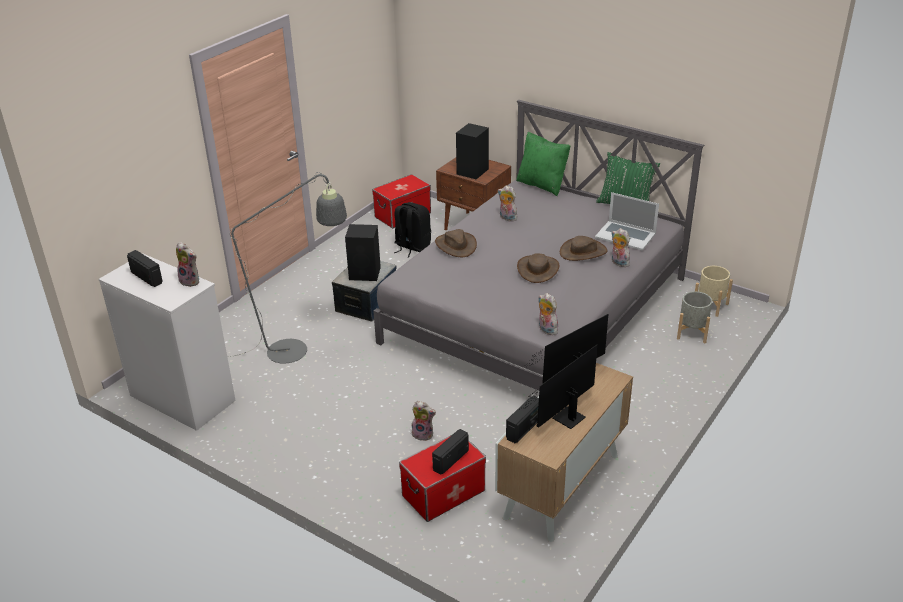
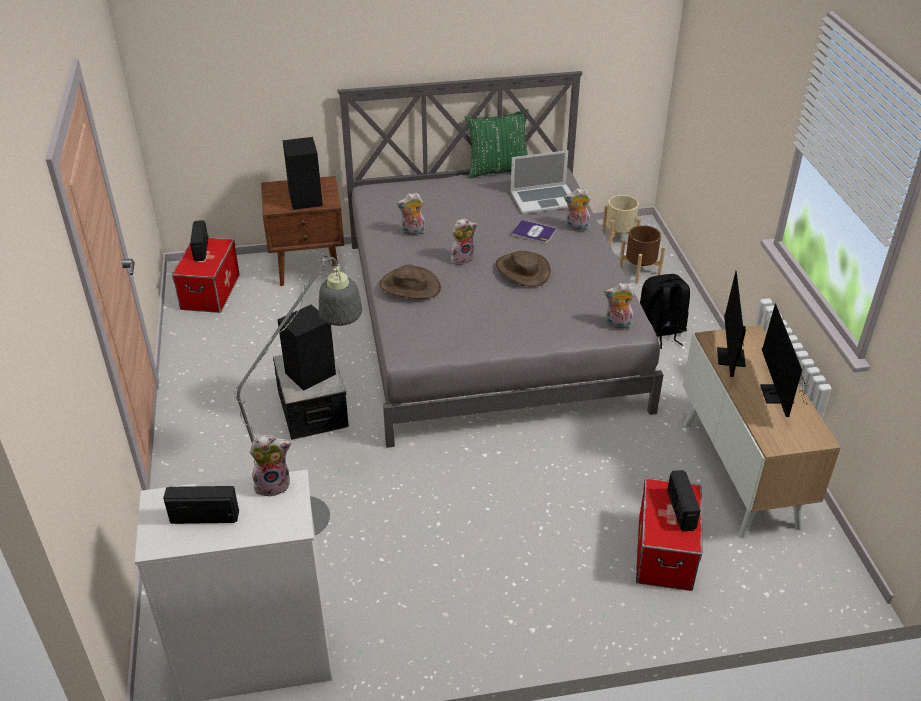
camera: 45 degrees left, 5 degrees up
(412, 247) = (273, 322): black backpack -> black backpack (660, 332)
(423, 434) = (566, 509): plush toy -> plush toy (462, 258)
(524, 429) = (763, 428): radio -> radio (201, 249)
(542, 185) = (392, 183): green pillow -> none
(583, 252) = (533, 232): brown hat -> book
(692, 333) = (639, 271): grey planter -> brown planter

